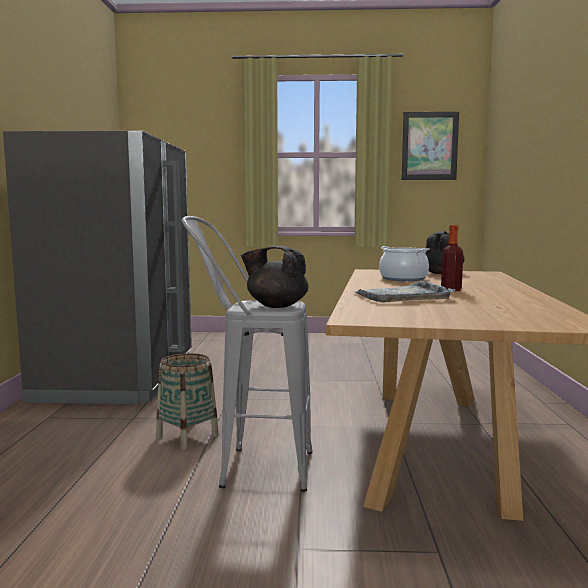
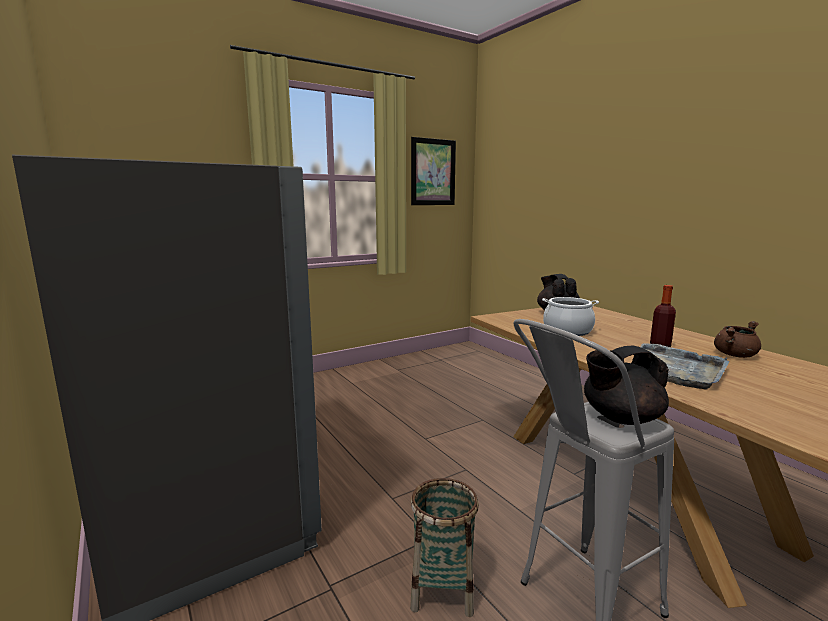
camera: 35 degrees left, 5 degrees up
(505, 298) = (735, 355): none -> brown cooking pot

